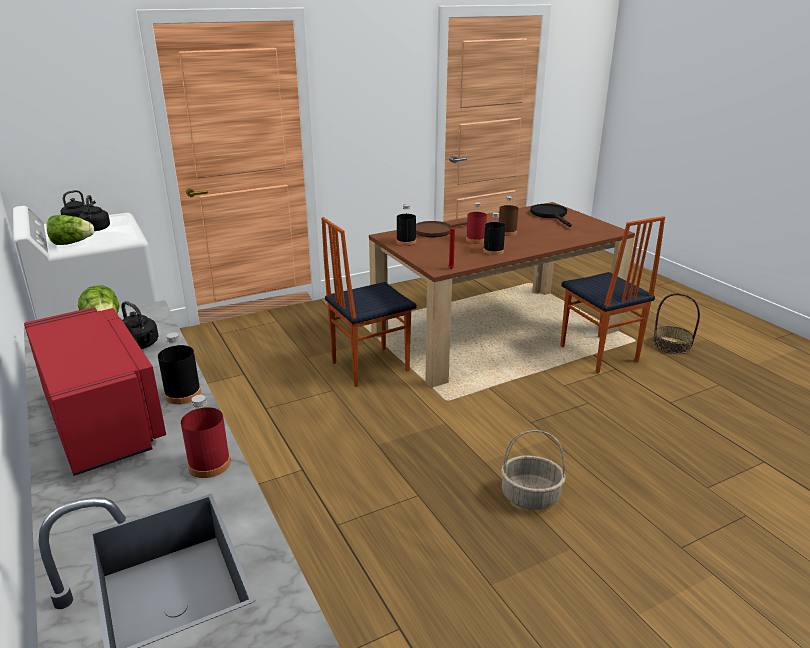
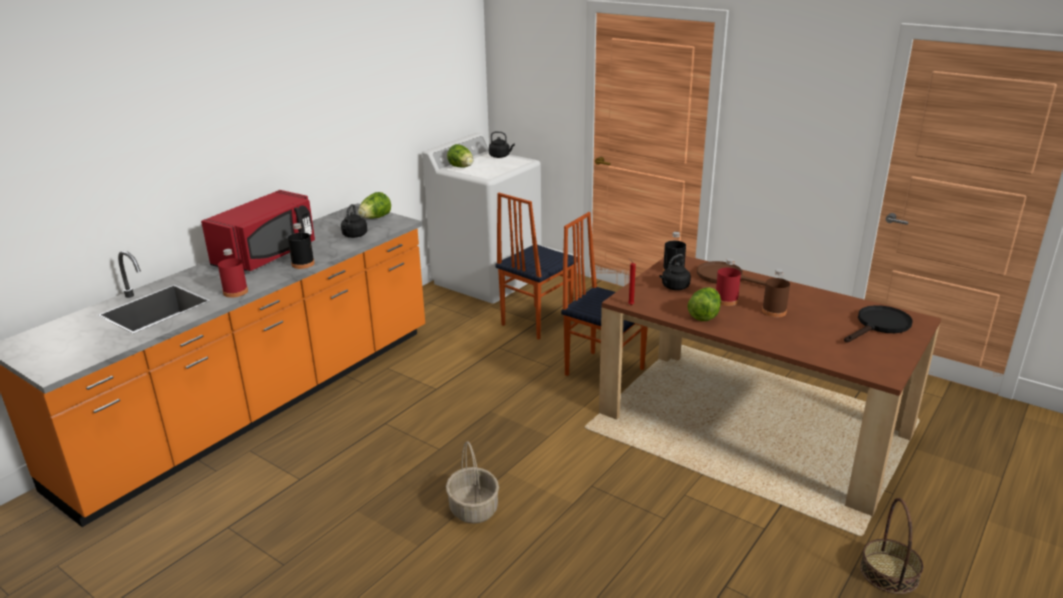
camera: 65 degrees right, 0 degrees up
(96, 229) = (492, 164): black kettle -> black kettle (674, 287)
(493, 251) = (704, 315): black bottle -> lettuce
(598, 355) = (784, 508): chair -> chair (535, 321)

